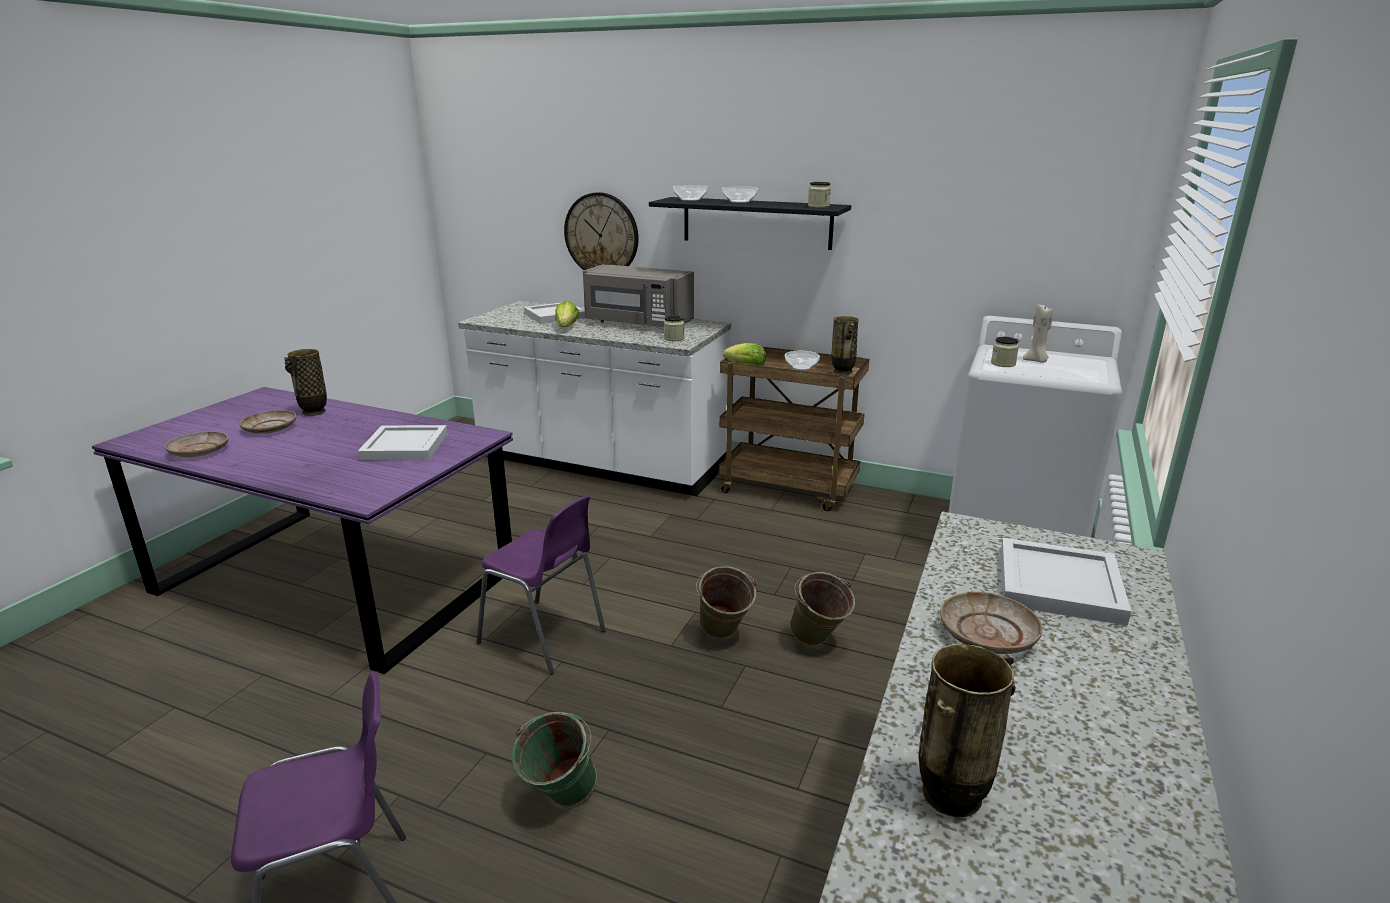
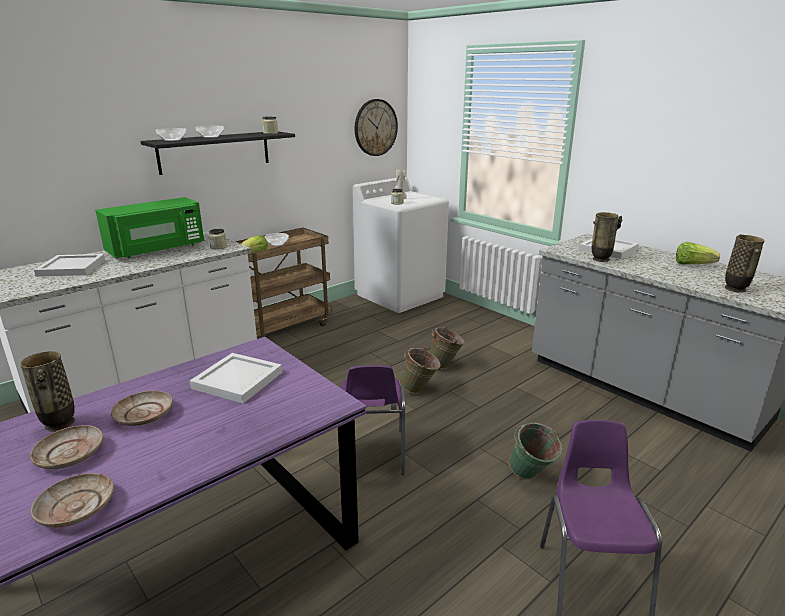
camera: 65 degrees left, 0 degrees up
(545, 638) = (371, 454): purple chair -> purple chair turned 120 degrees clockwise
(566, 327) = (120, 269): lettuce -> lettuce (692, 265)
(601, 235) = (73, 185): wall clock -> wall clock (375, 127)
(637, 323) = (157, 249): grey microwave -> green microwave
(842, 372) = (300, 238): vase -> vase (600, 259)
(987, 634) = (641, 265): beige plate -> beige plate (144, 415)

